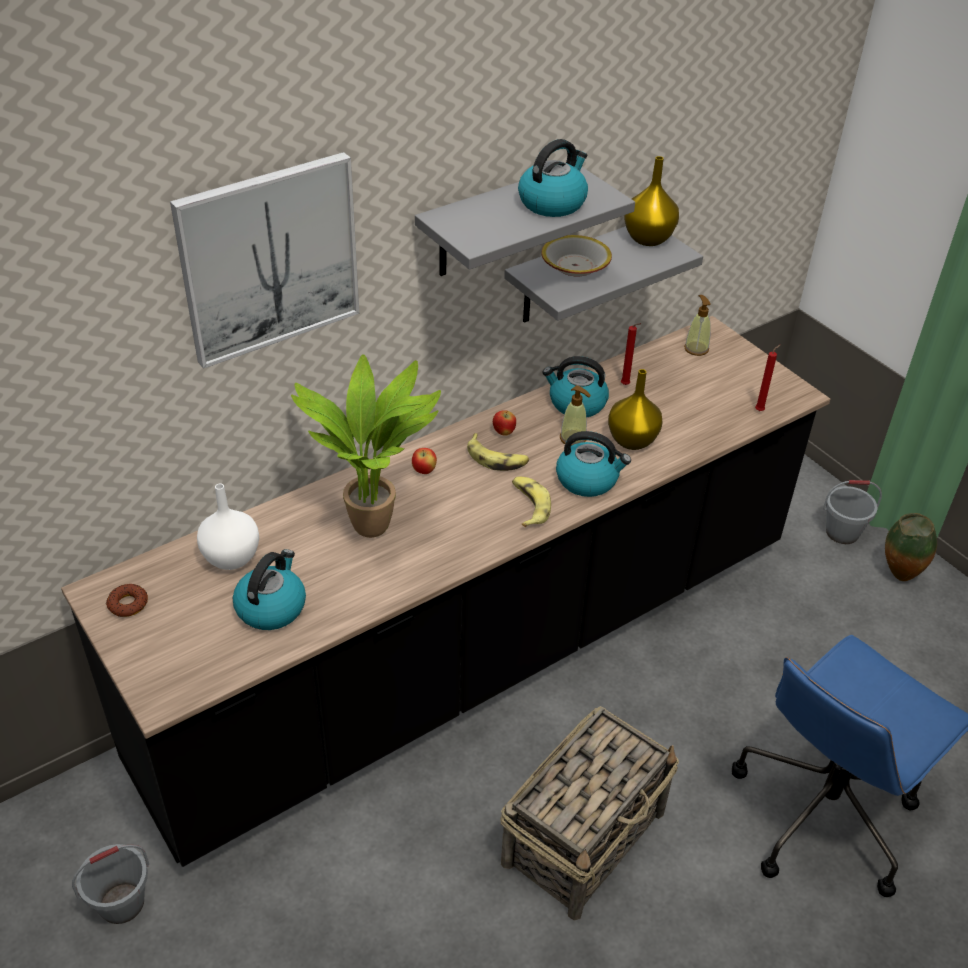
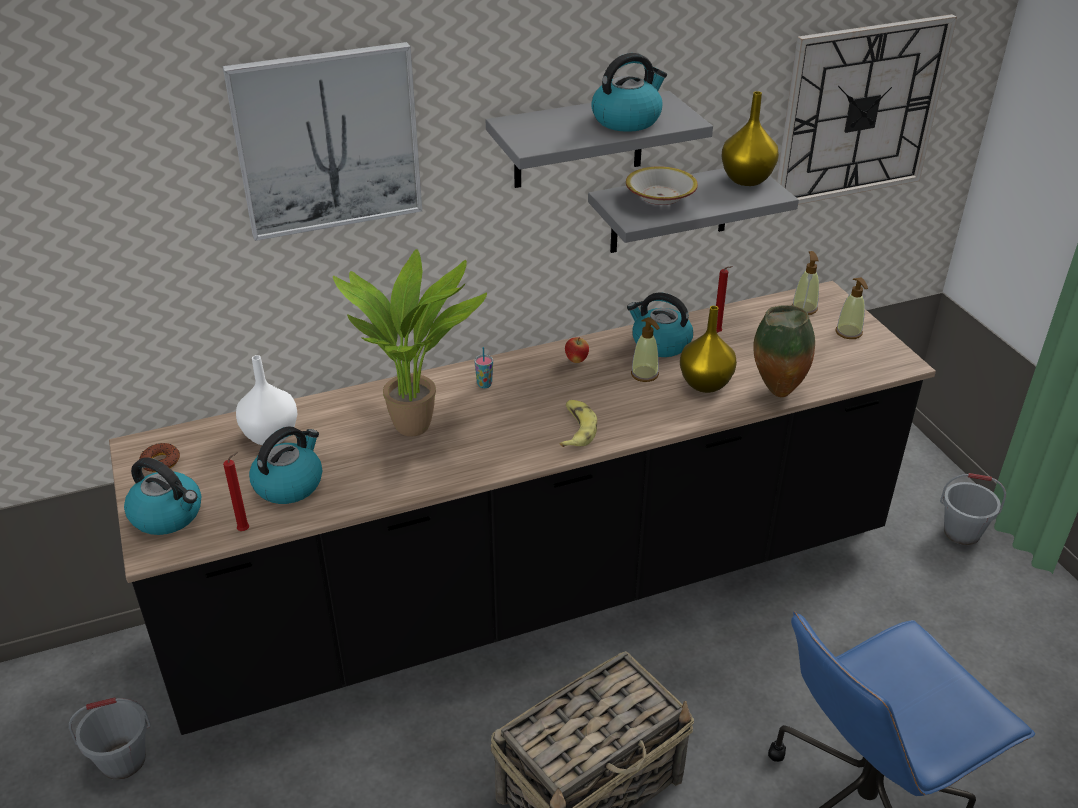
camera: 15 degrees right, 5 degrees down
(424, 471) = (484, 384): apple -> cup
(497, 458) = (560, 383): banana -> none
(588, 480) = (646, 414): kettle -> kettle (168, 515)
(736, 158) = (860, 112): none -> wall clock
(743, 369) = (848, 332): none -> soap dispenser
(760, 410) = (853, 372): red candle -> red candle (246, 530)
(898, 577) = (1014, 586): vase -> vase (776, 392)

